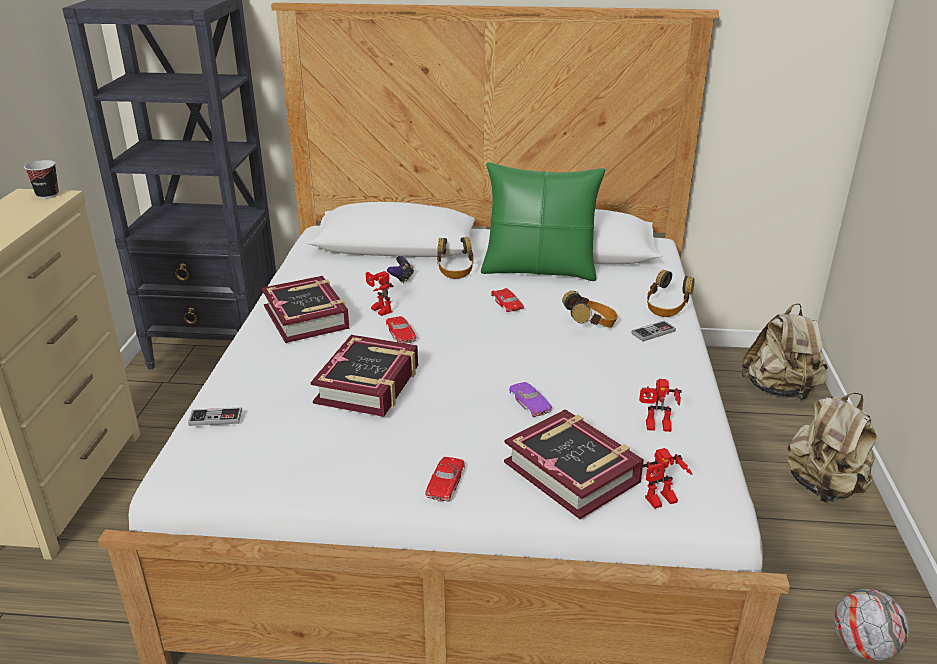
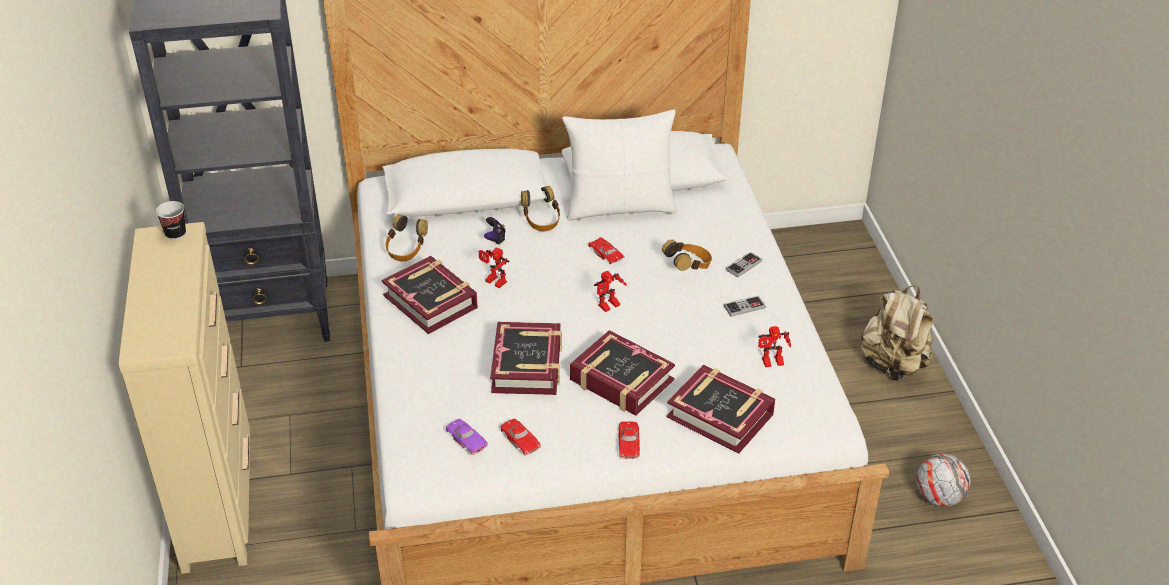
camera: 15 degrees left, 10 degrees up
(215, 418) = (416, 422): game controller -> game controller (744, 307)
(400, 333) = (526, 305): red toy car -> red toy car (520, 439)
(467, 416) = (621, 380): none -> book
(529, 402) = (665, 357): purple toy car -> purple toy car (466, 439)
(539, 270) = (620, 207): green pillow -> white pillow
(661, 502) = (792, 428): toy robot -> toy robot (609, 307)
(667, 308) = (748, 235): headphones -> headphones (406, 250)
(780, 390) = (842, 270): beige backpack -> none

